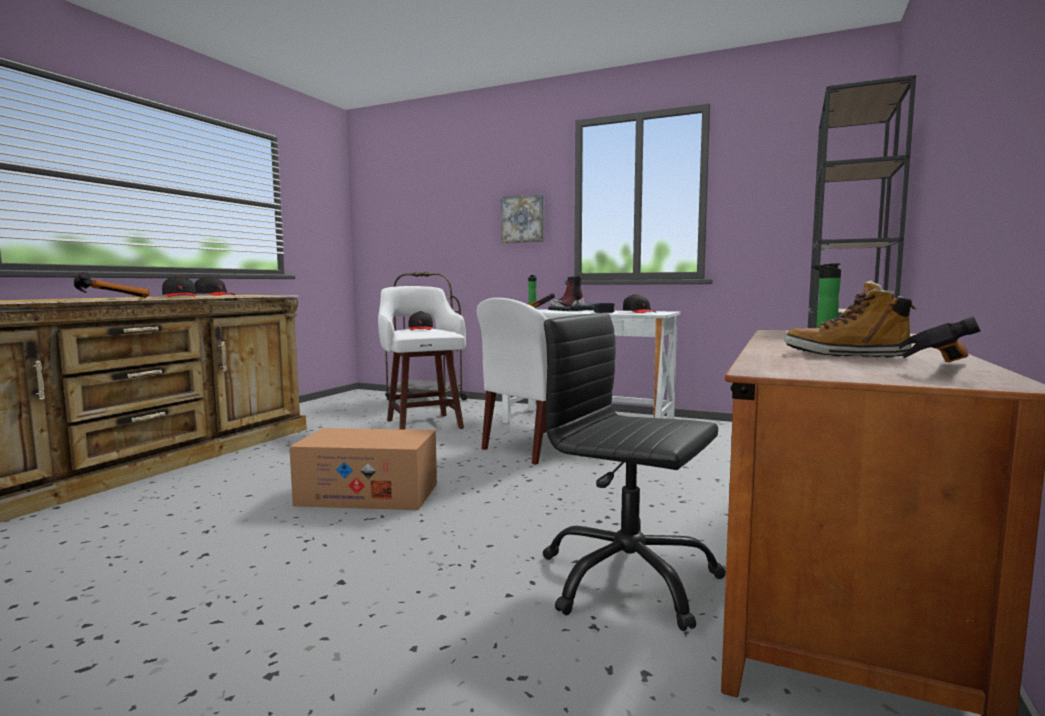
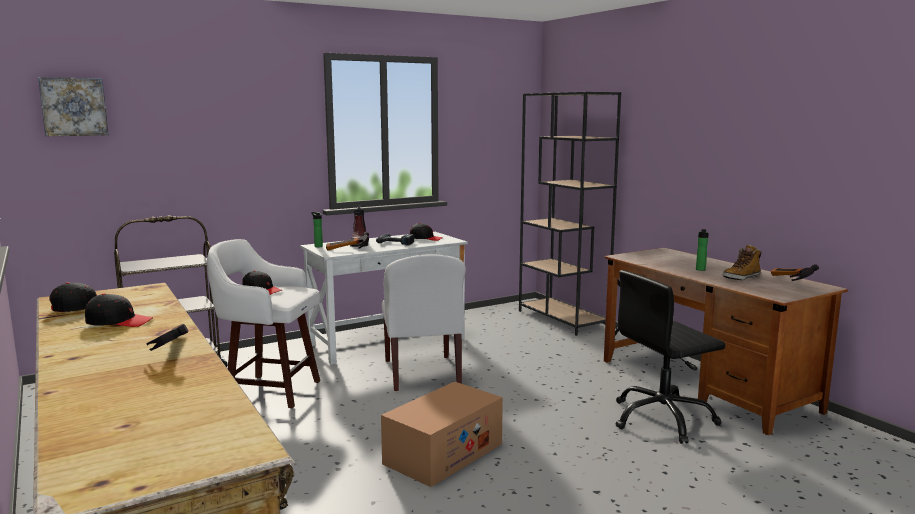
camera: 55 degrees left, 5 degrees up
(523, 219) = (272, 149): picture -> picture (73, 107)

